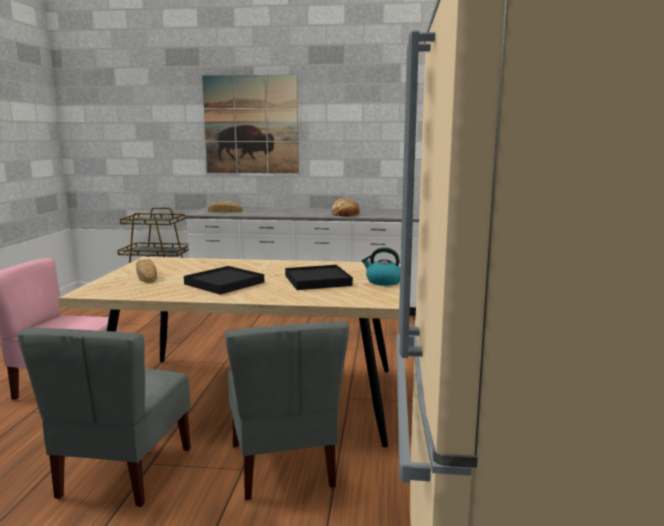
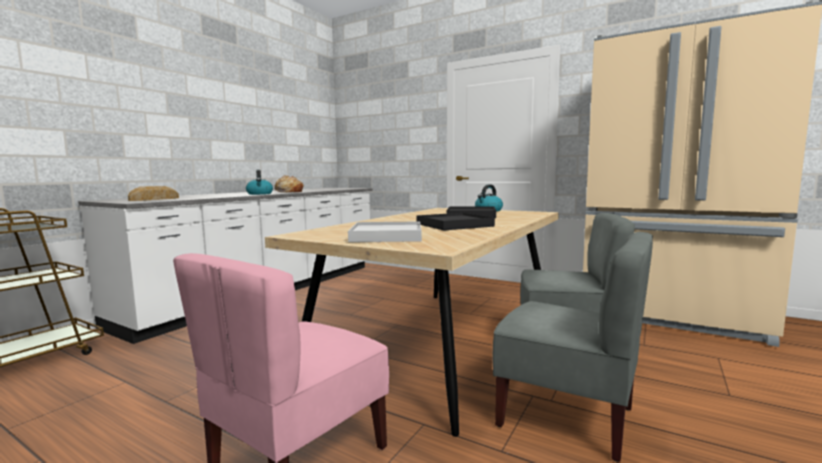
camera: 65 degrees left, 5 degrees down
(147, 276) = (387, 236): bread -> white tray
(251, 125) = (139, 91): picture -> none
(304, 214) = (260, 194): none -> kettle

